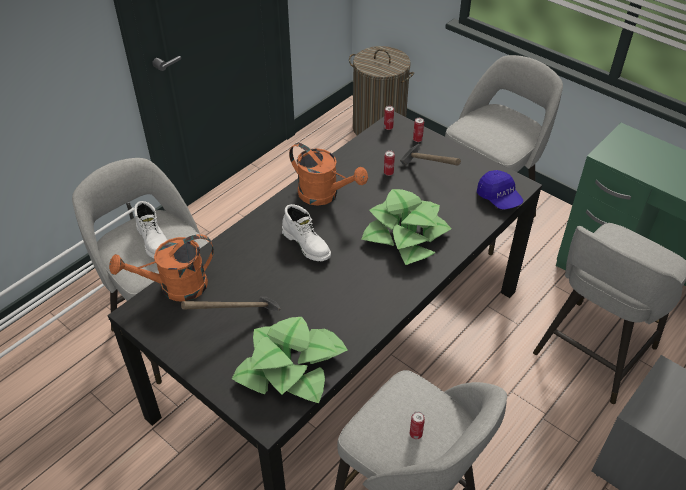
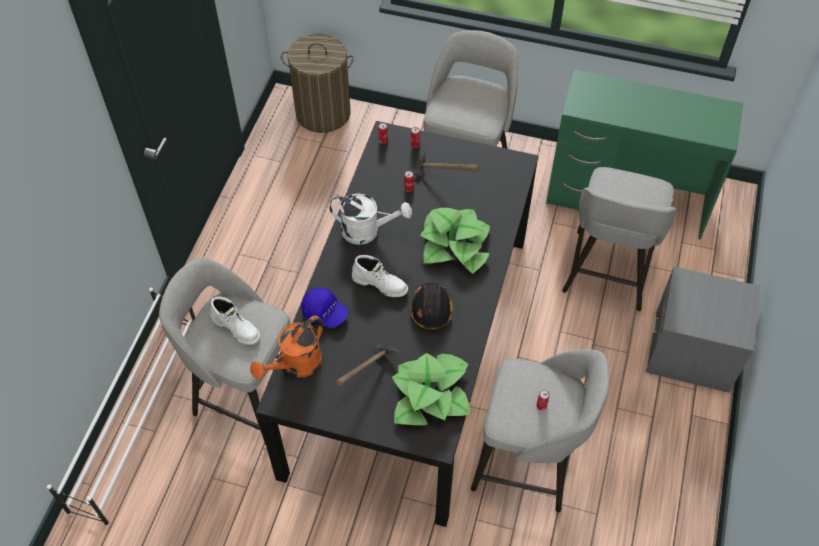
camera: 25 degrees left, 10 degrees up
(324, 195) = (367, 231): orange watering can -> white watering can
(343, 286) = (431, 310): none -> black hard hat
(499, 198) = (511, 181): blue cap -> blue cap (325, 313)

